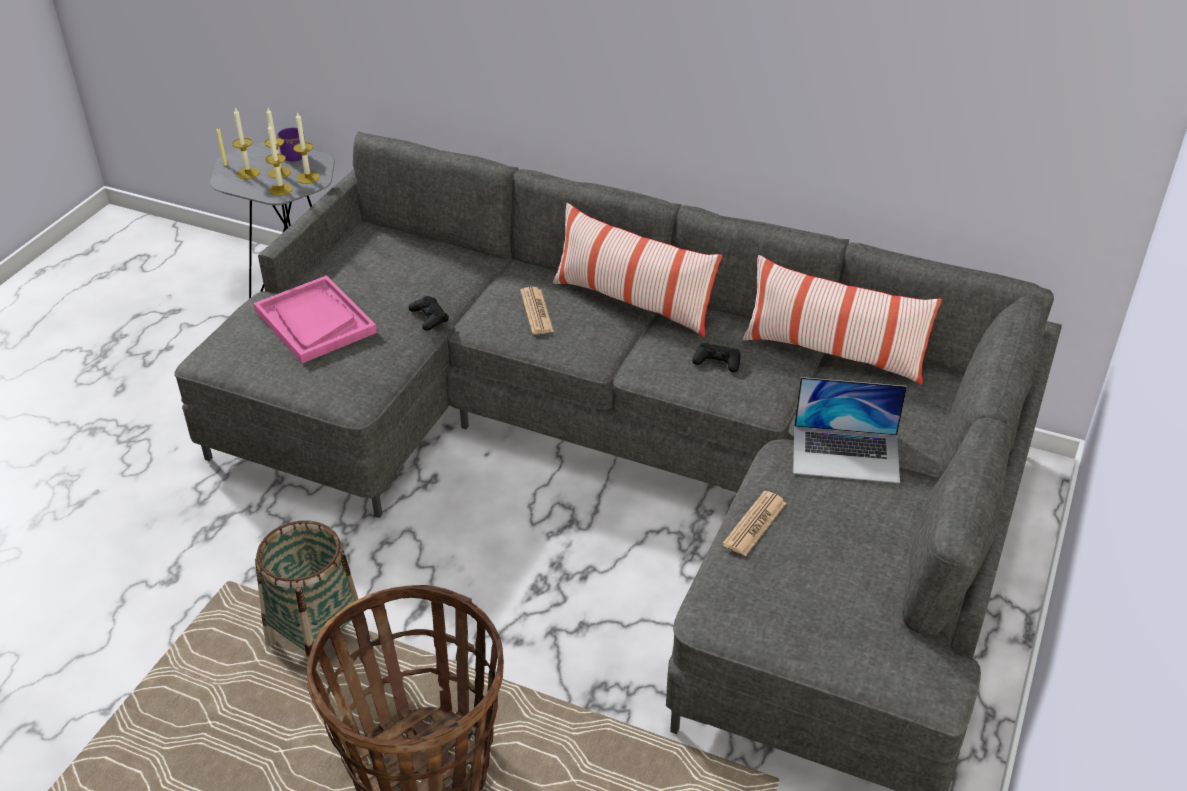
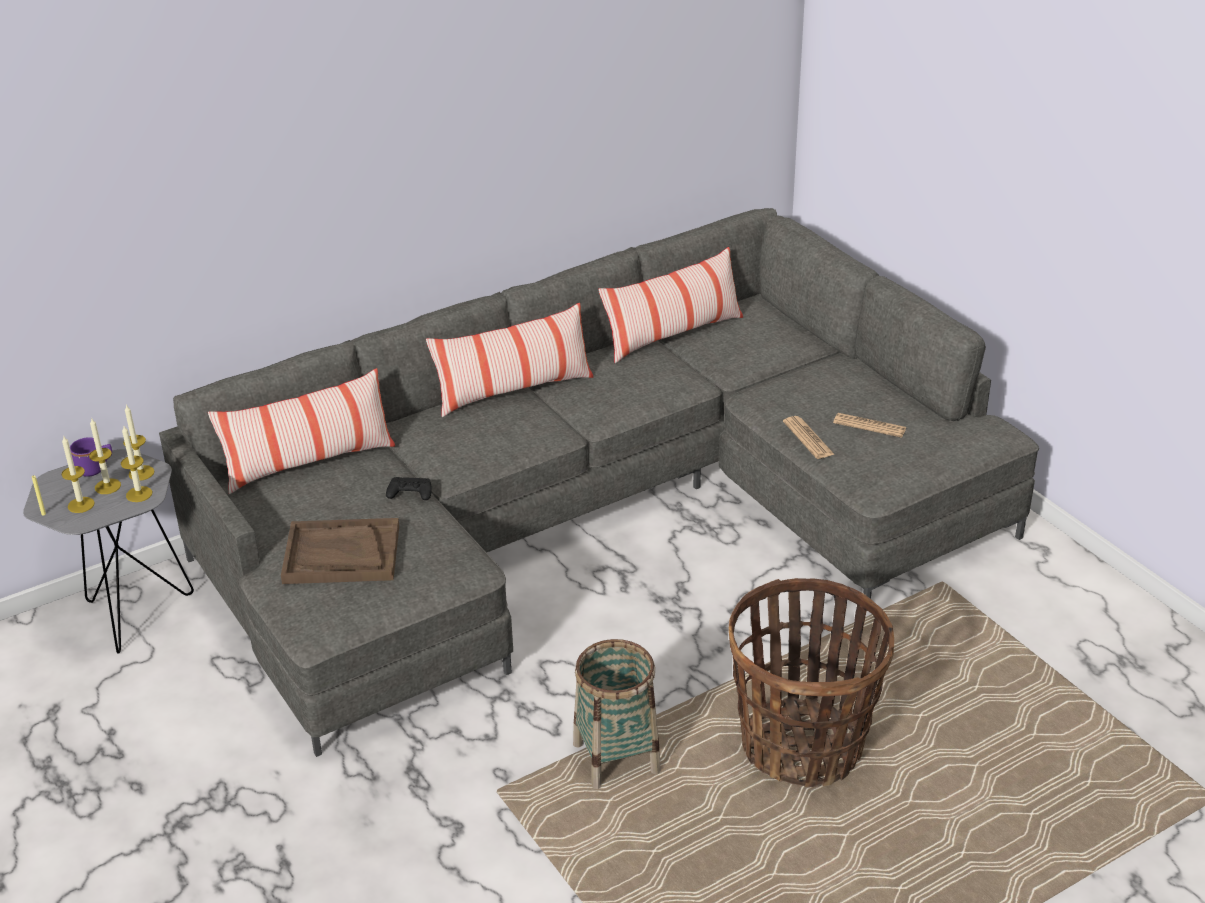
camera: 55 degrees left, 5 degrees down
(315, 322) = (341, 554): pink tray -> brown tray
(424, 250) = (309, 463): none -> pillow
(536, 311) = (470, 438): newspaper -> newspaper (869, 426)
(717, 361) = (627, 383): black game controller -> none
(846, 454) = (778, 375): laptop -> none

